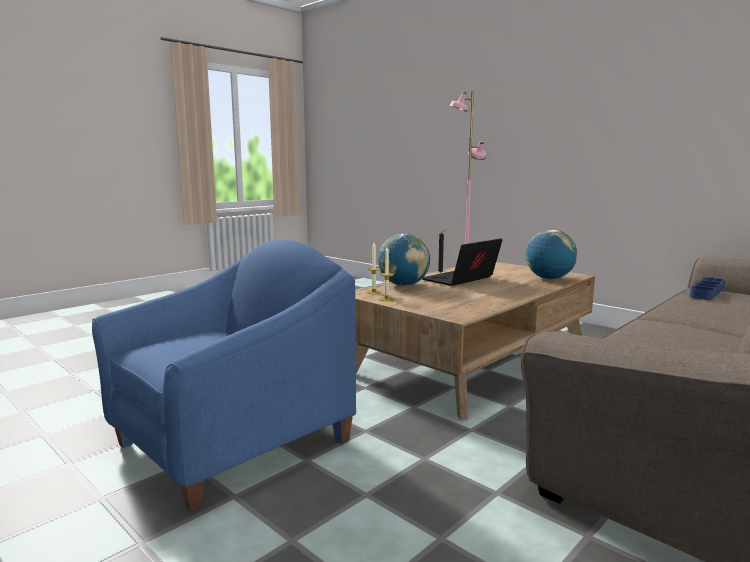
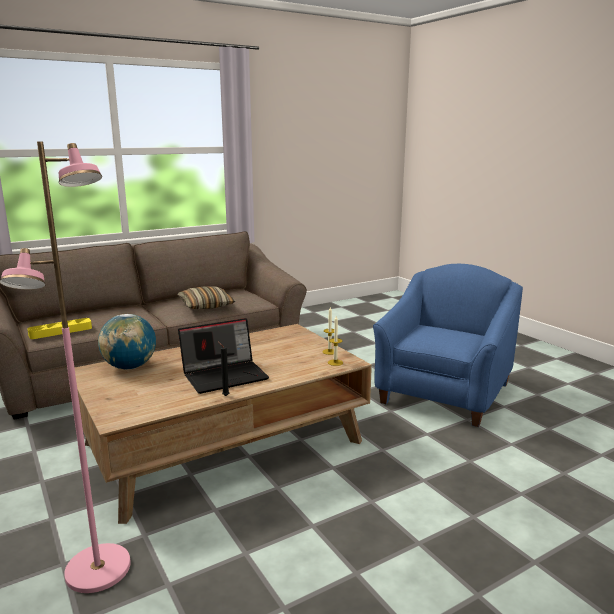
camera: 165 degrees left, 5 degrees up
(233, 443) = (444, 393): blue armchair -> blue armchair turned 150 degrees clockwise
(403, 285) = (297, 371): globe -> none
(658, 337) = (206, 305): none -> pillow
(707, 292) = (60, 331): blue tray -> yellow tray

